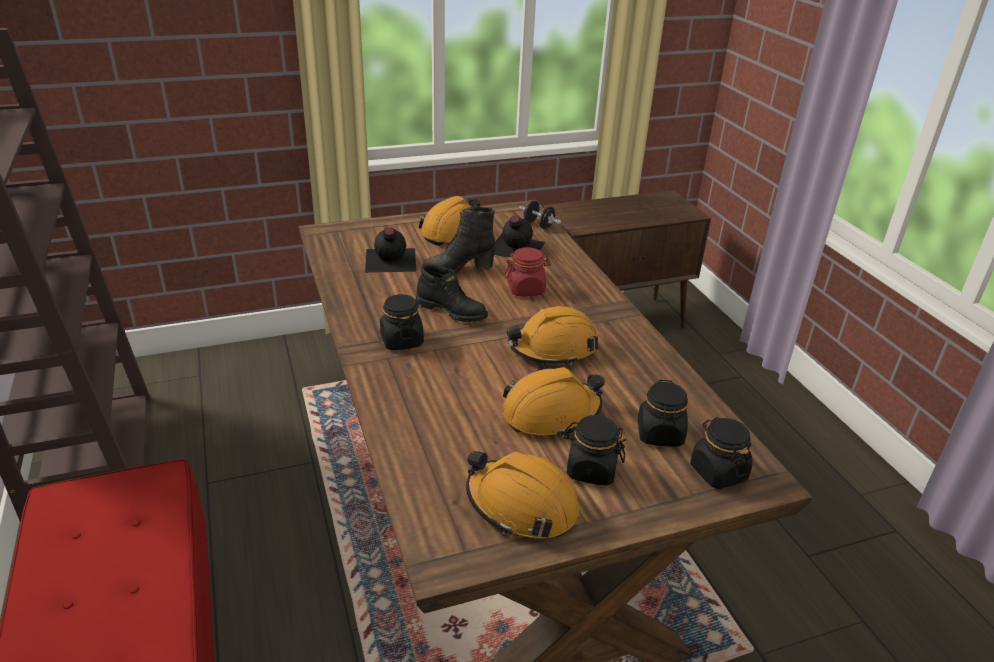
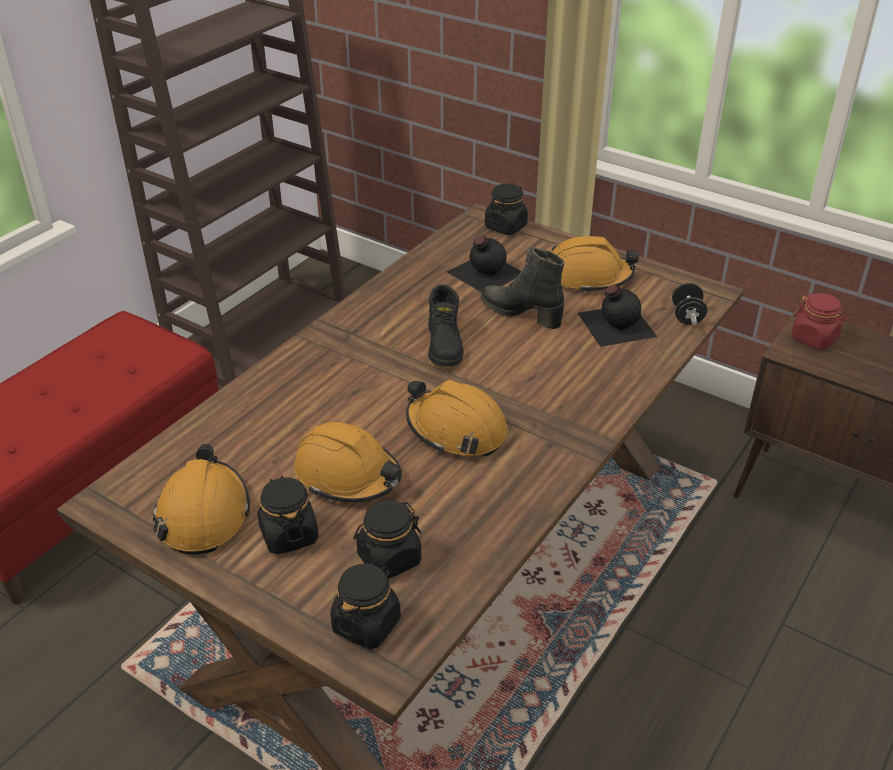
camera: 55 degrees right, 5 degrees up
(401, 340) = (364, 343): black jar -> black jar (505, 226)
(526, 289) = (543, 367): red jar -> red jar (814, 339)

